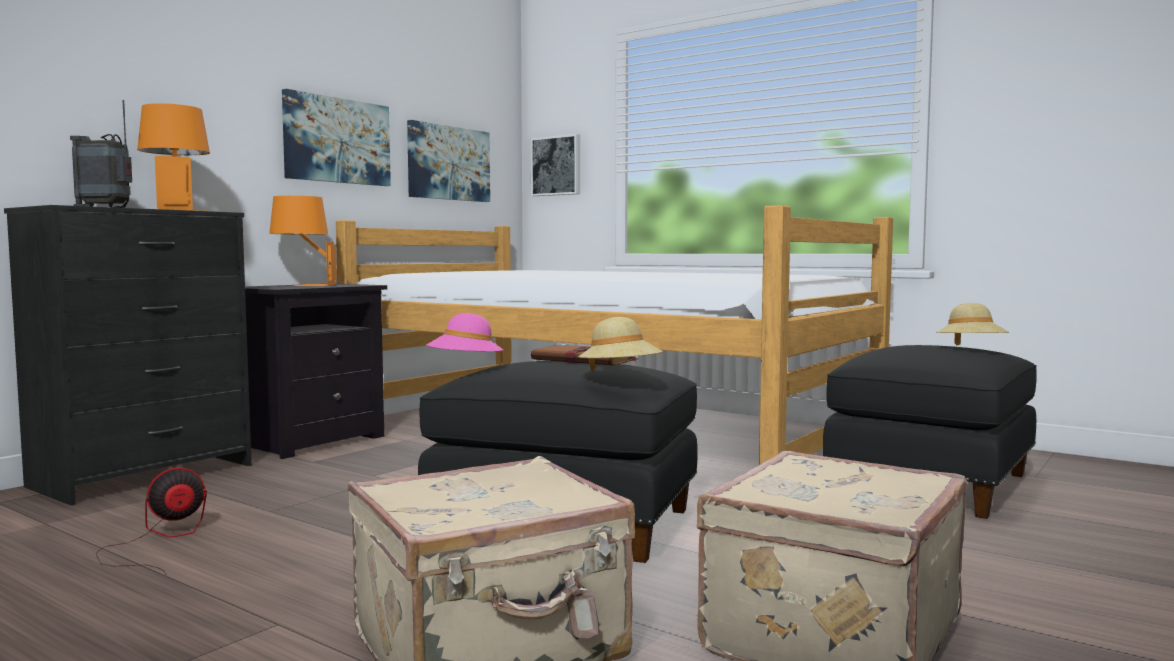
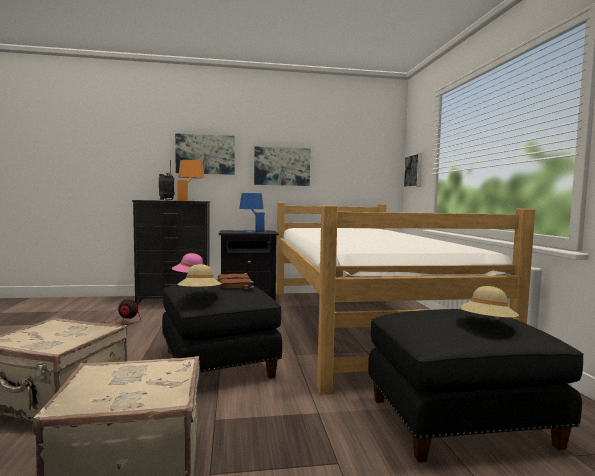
camera: 45 degrees right, 0 degrees up
(304, 285) = (252, 231): orange table lamp -> blue table lamp
(448, 163) = (349, 173): picture -> picture (205, 154)

